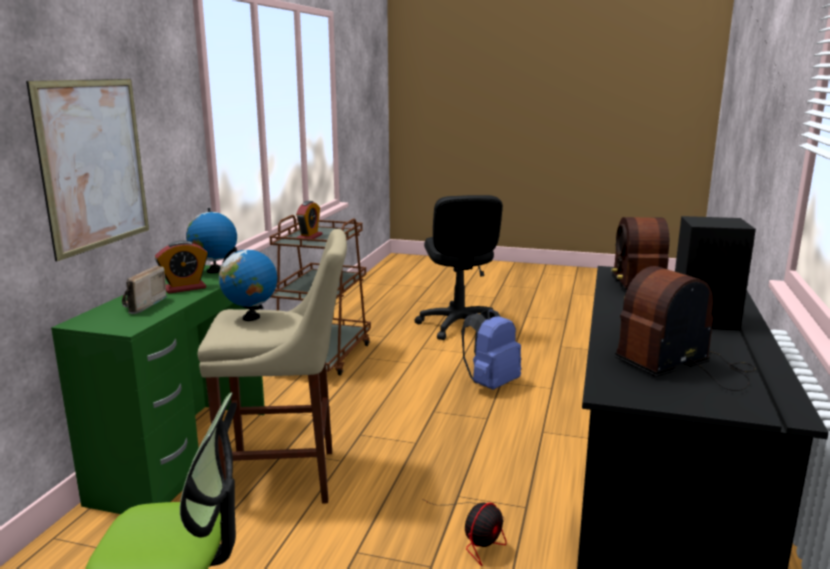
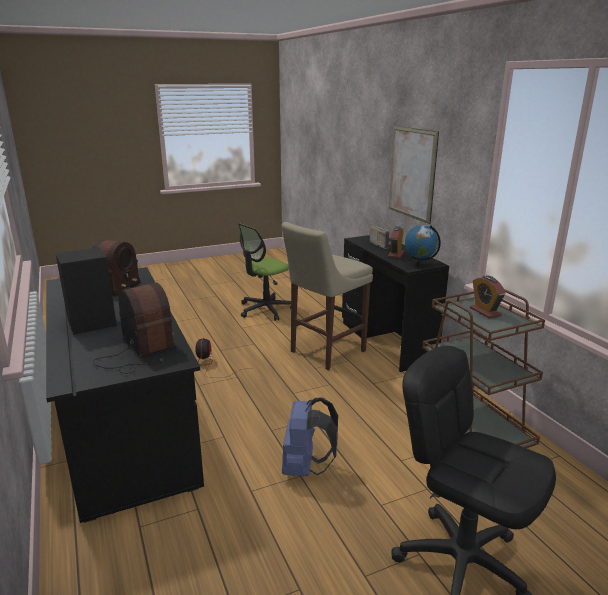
camera: 140 degrees right, 5 degrees up
(183, 454) = (387, 341): green desk -> black desk
(251, 318) = (341, 263): globe -> none

